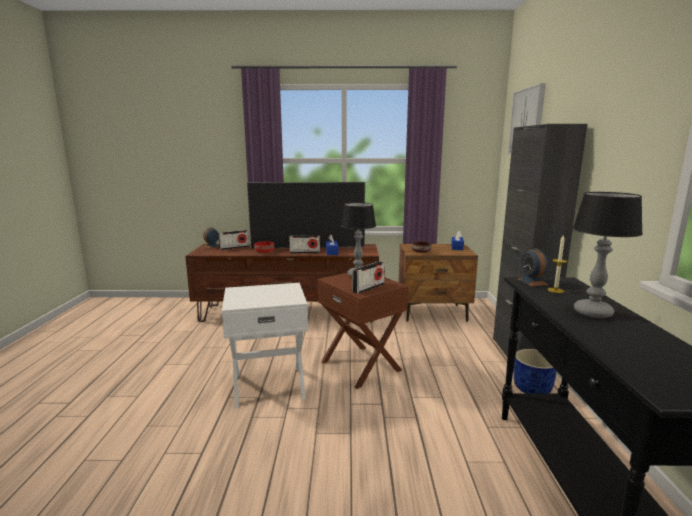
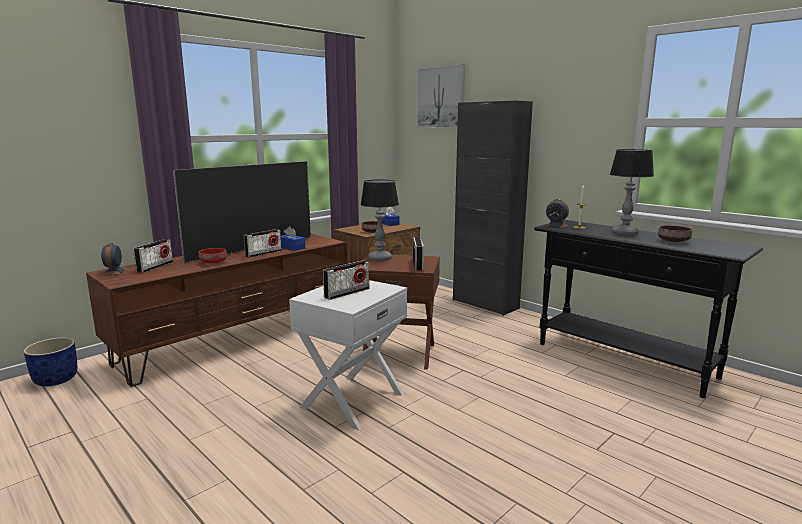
camera: 45 degrees left, 0 degrees up
(261, 294) = (347, 293): none -> radio
(532, 389) = (526, 321): blue planter -> blue planter (56, 379)
(630, 343) = (673, 241): none -> brown bowl

